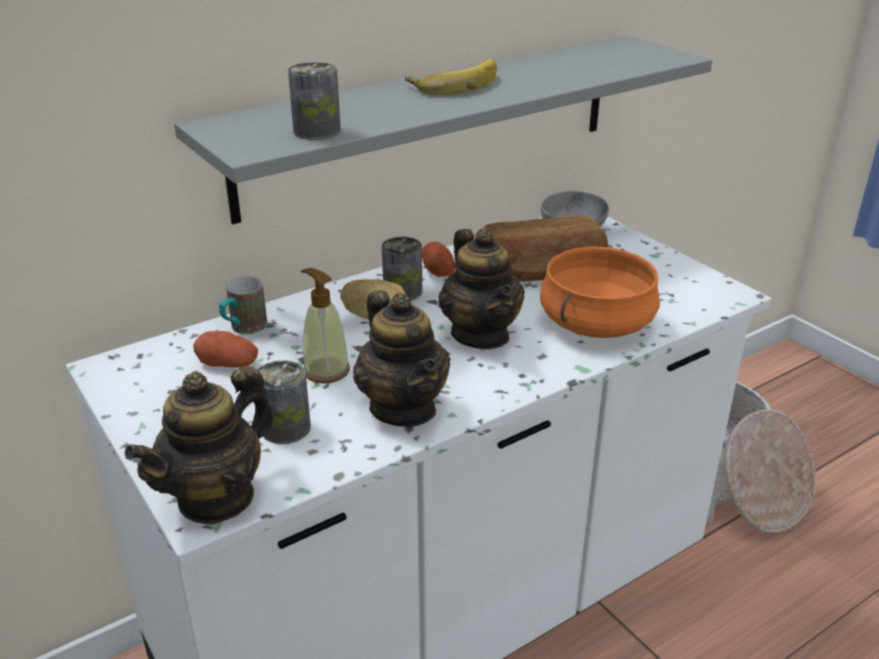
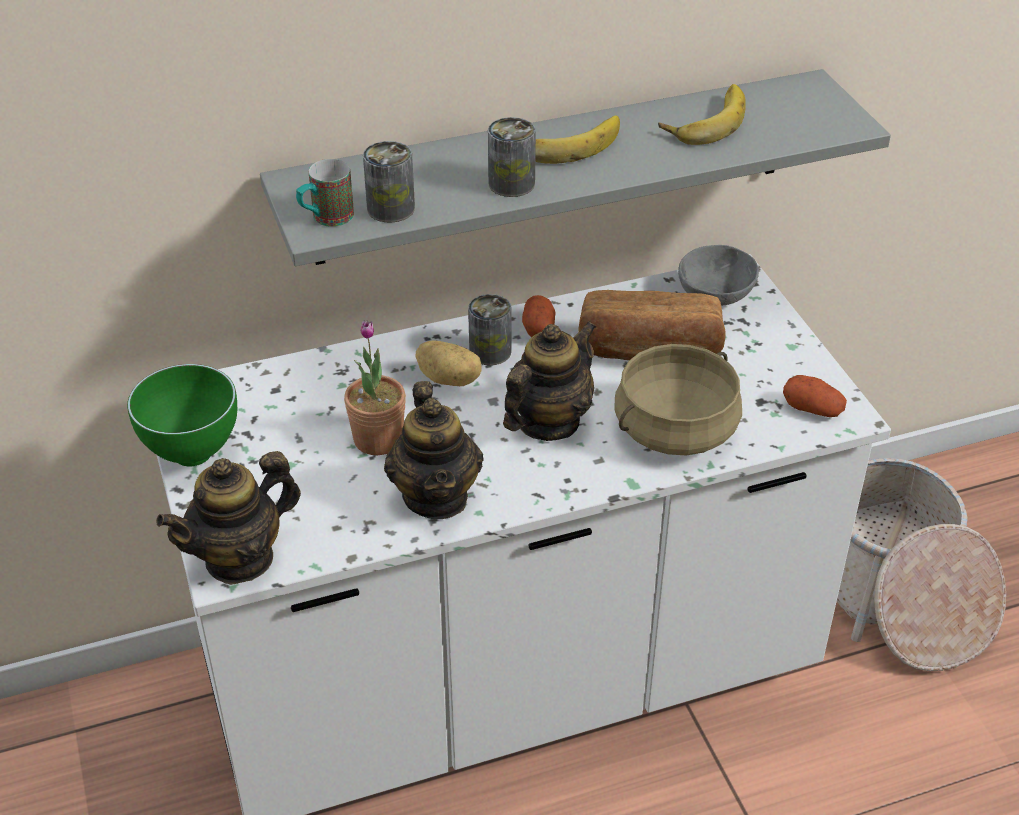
camera: 15 degrees right, 10 degrees up
(134, 413) = (190, 455): none -> green bowl
(228, 364) = (288, 413): potato -> potato (812, 409)
(243, 329) = (315, 373): mug -> mug (325, 219)
(286, 428) = (320, 498): can -> can (511, 183)
(326, 371) = (378, 439): soap dispenser -> potted plant
(481, 334) = (548, 422): teapot -> teapot turned 135 degrees counterclockwise
(560, 63) = (704, 120): none -> banana
(595, 323) = (675, 429): orange cooking pot -> beige cooking pot

